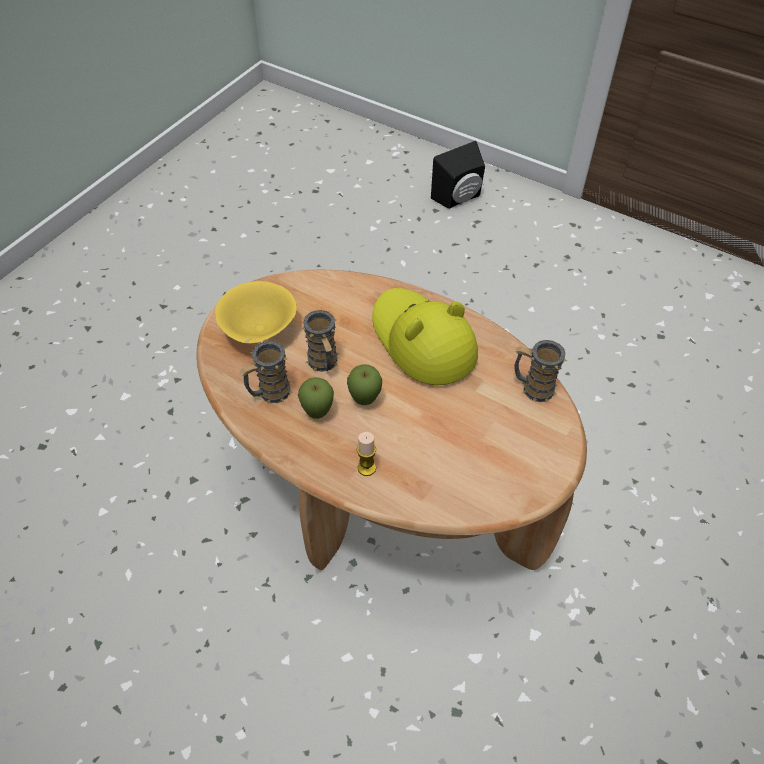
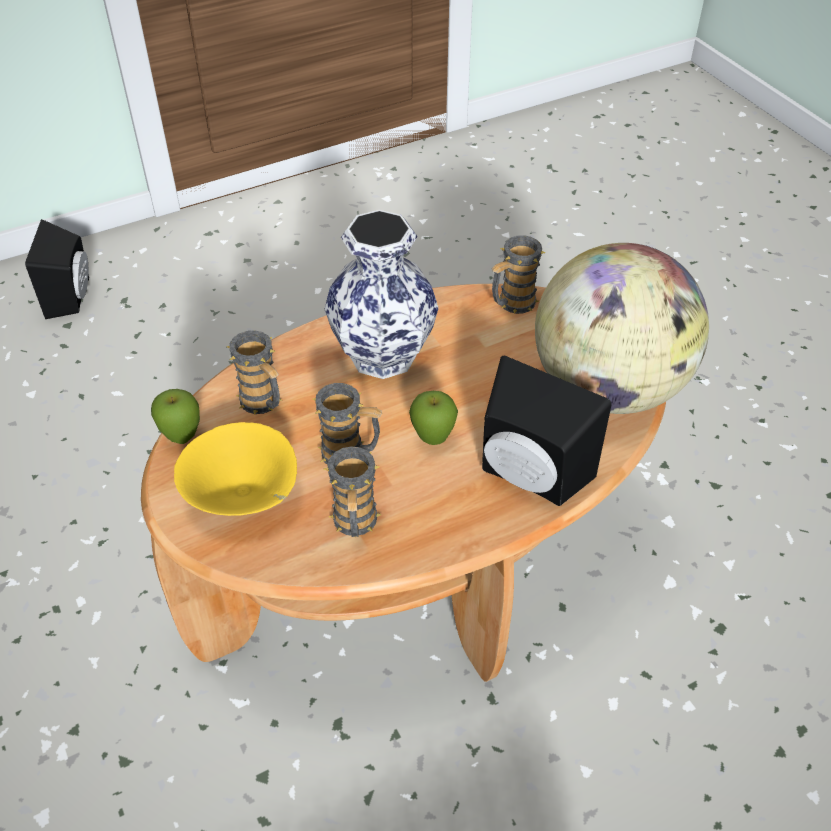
camera: 60 degrees left, 5 degrees down
(318, 413) = (421, 490): apple -> apple (182, 438)
(337, 303) = (264, 404): none -> mug
(366, 468) = (528, 477): candle -> black speaker
(422, 340) = (384, 356): yellow hat -> vase
(489, 483) = (608, 388): none -> globe

